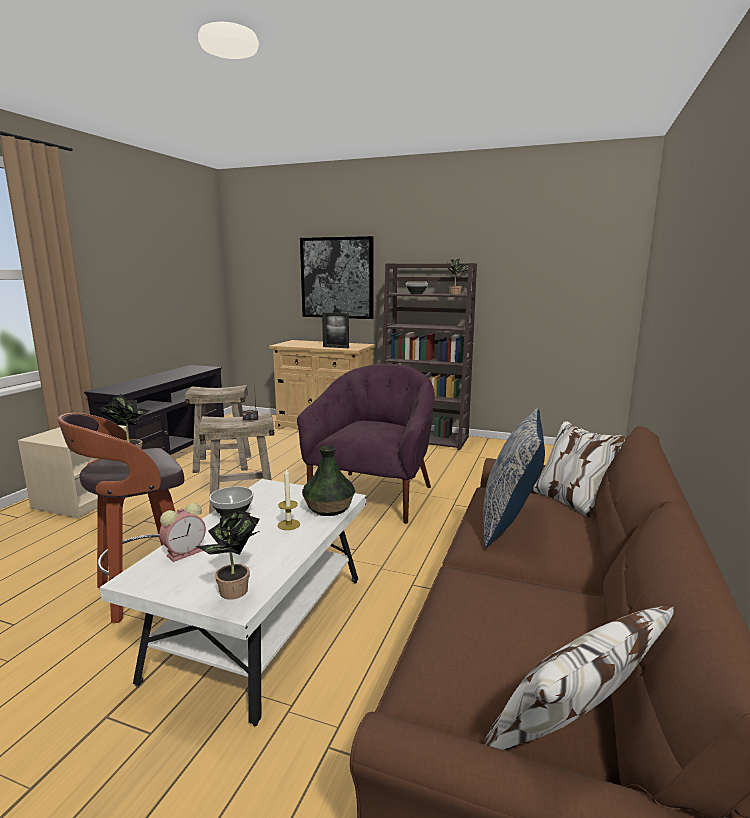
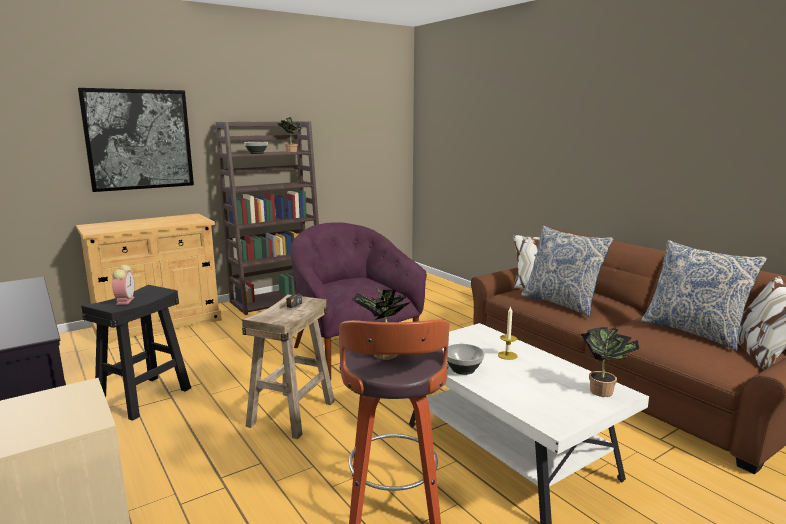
camera: 55 degrees left, 0 degrees up
(186, 552) = (523, 398): alarm clock -> alarm clock (125, 300)
(223, 464) = (144, 396): beige stool -> black stool
(328, 508) = (492, 338): vase -> none
(336, 347) = (176, 222): picture frame -> none
(541, 637) = (693, 332): none -> pillow

